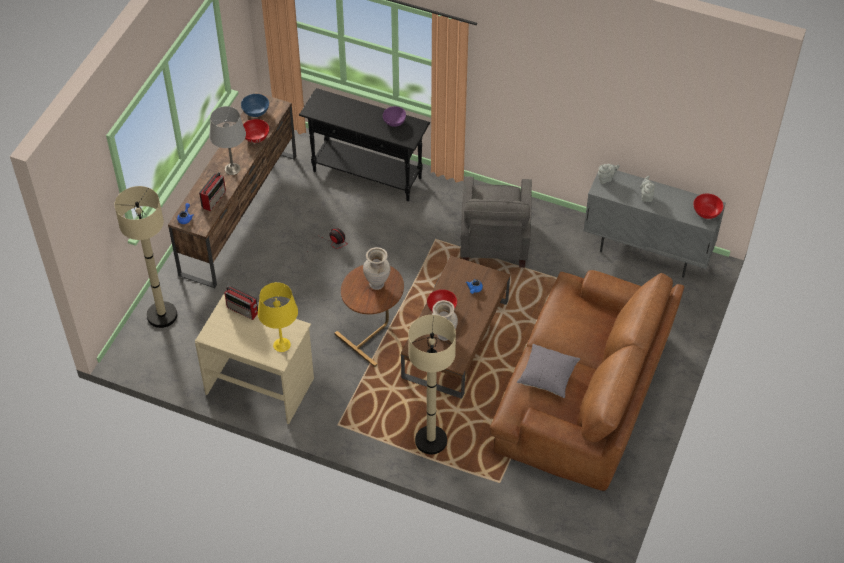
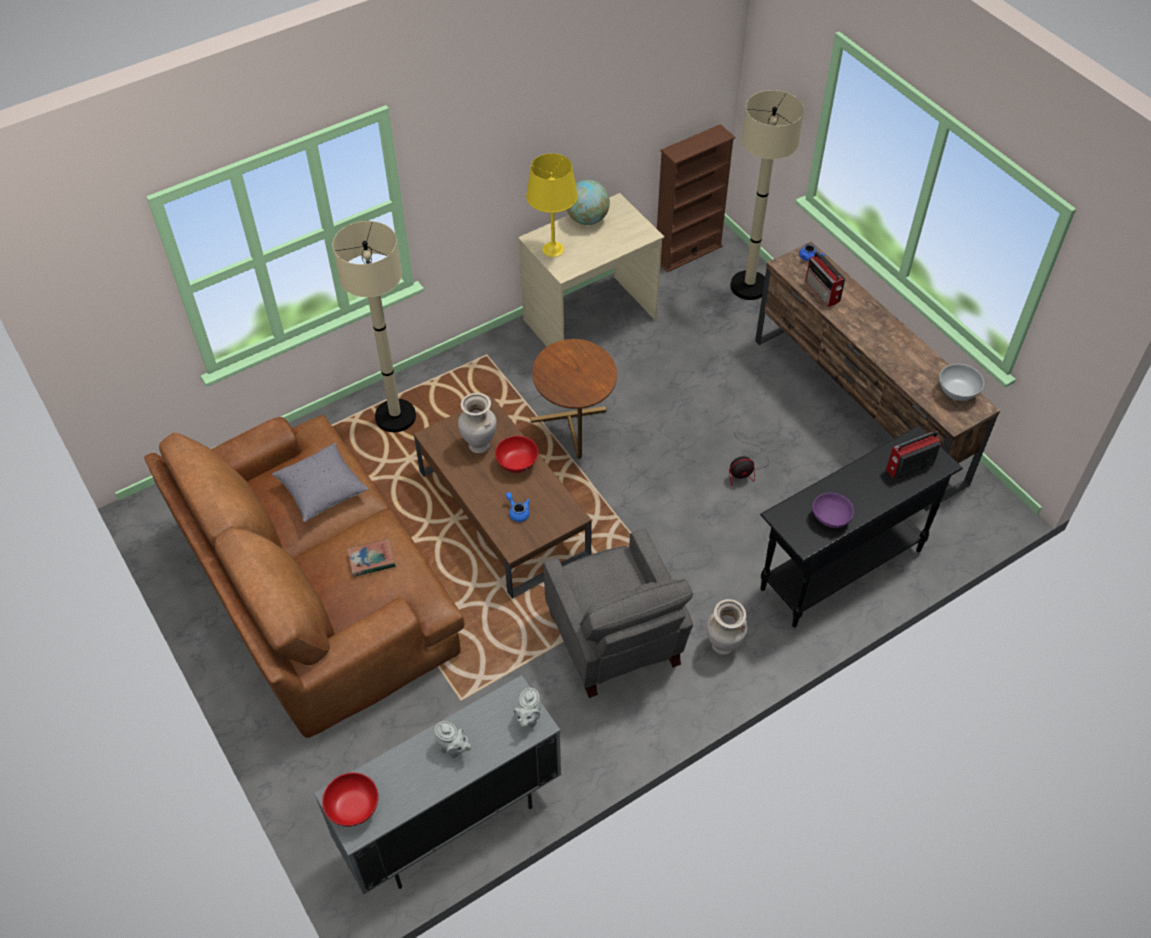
camera: 125 degrees right, 0 degrees up
(149, 366) = (688, 252): none -> brown bookcase
(232, 169) = (863, 327): grey table lamp -> none
(237, 343) = (587, 219): none -> globe
(243, 310) = (627, 241): radio -> radio (908, 467)
(256, 112) = (957, 393): blue bowl -> white bowl
(256, 137) = (906, 372): red bowl -> none
(377, 284) = (575, 378): beige vase -> beige vase (723, 646)
(494, 243) = (615, 641): grey armchair -> grey armchair turned 150 degrees counterclockwise
(569, 322) = (371, 560): none -> book

